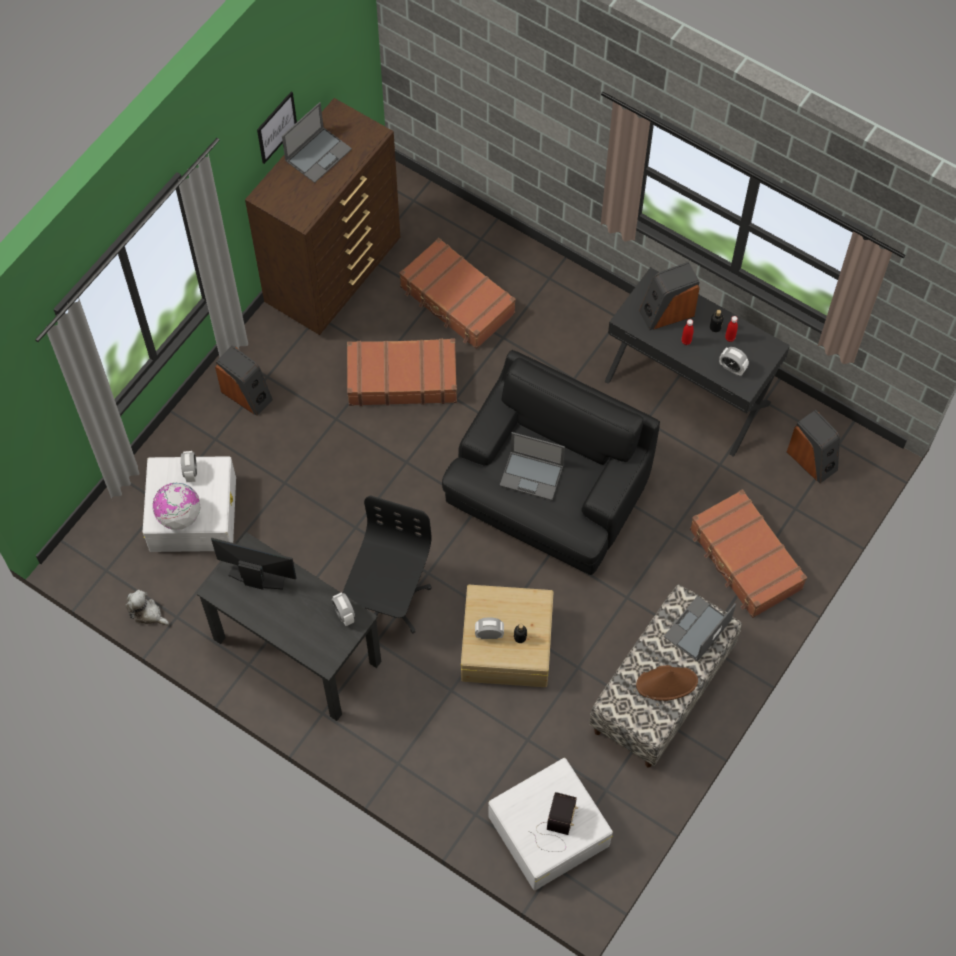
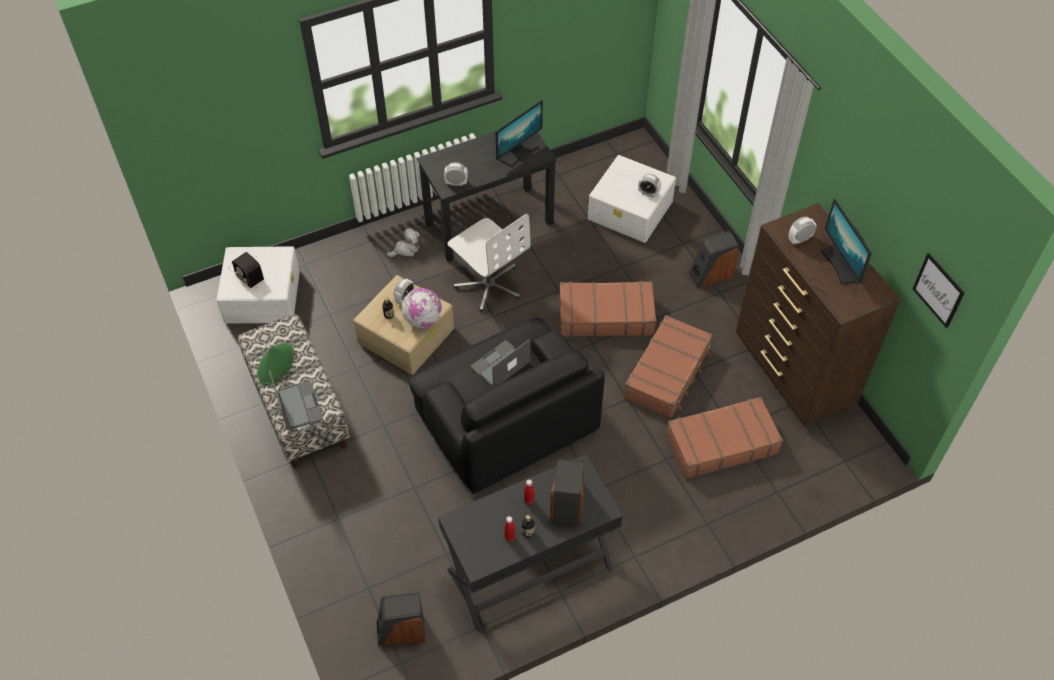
camera: 120 degrees right, 10 degrees down
(147, 613) = (571, 162): plush toy -> plush toy (406, 249)
(179, 516) = (618, 175): globe -> globe (423, 319)
(276, 127) = (865, 216): picture -> picture (938, 290)
(318, 154) = (840, 264): laptop -> monitor
(388, 600) = (489, 284): black office chair -> white office chair
(667, 683) = (276, 364): brown hat -> green hat
(732, 368) = (479, 521): alarm clock -> alarm clock (799, 239)
(745, 560) = (353, 523): brown suitcase -> brown suitcase (605, 315)

